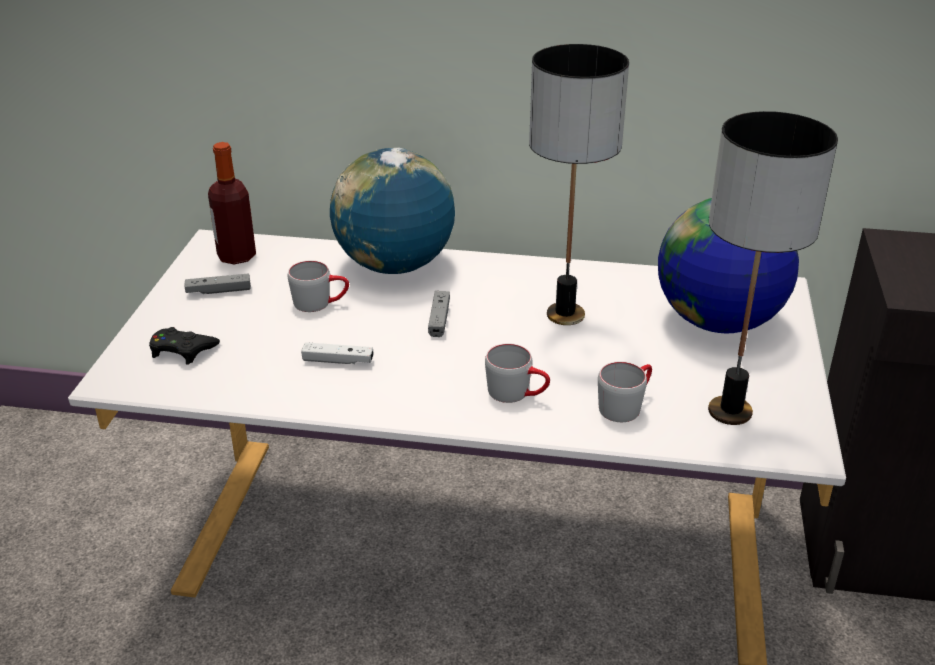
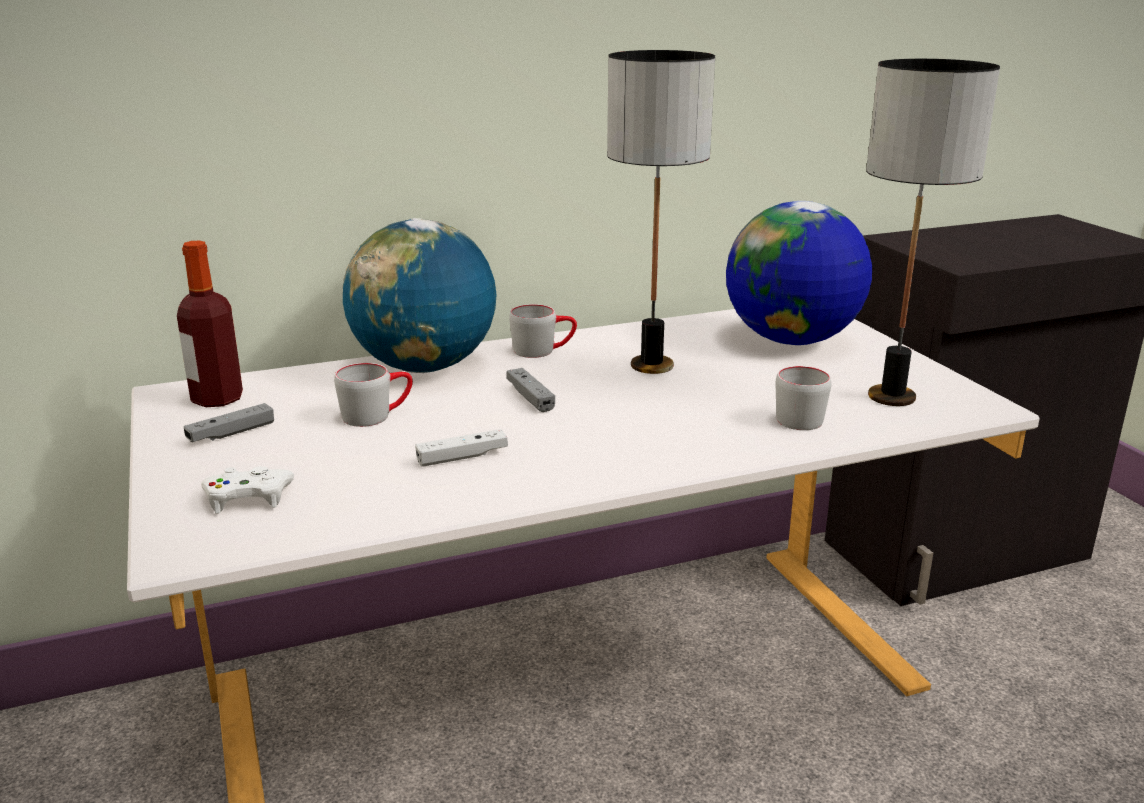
camera: 30 degrees left, 10 degrees down
(182, 350) = (248, 497): black game controller -> white game controller
(517, 393) = (689, 433): grey mug -> grey mug (543, 350)

